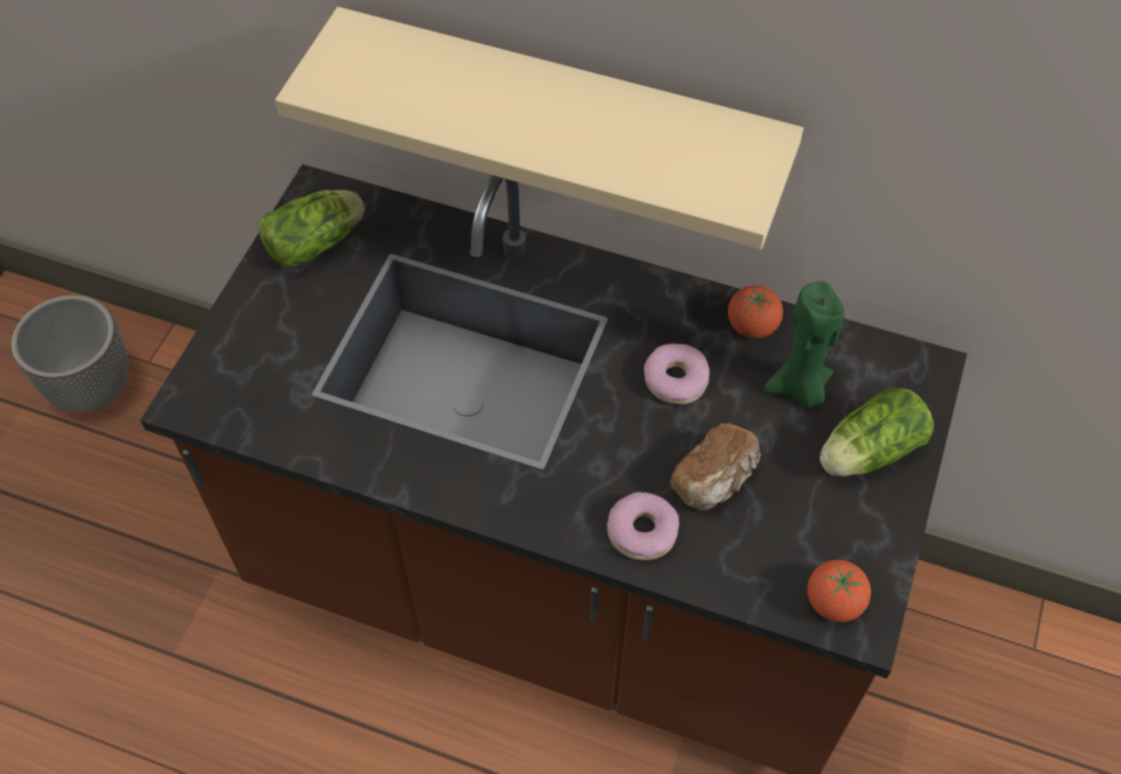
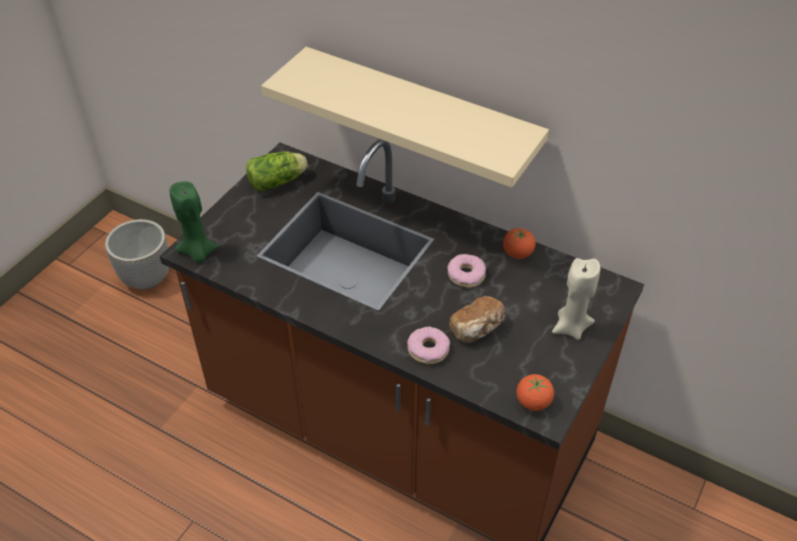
camera: 10 degrees right, 10 degrees down
(799, 388) = (538, 289): green candle -> green candle (198, 253)
(866, 453) = (571, 327): lettuce -> beige candle

